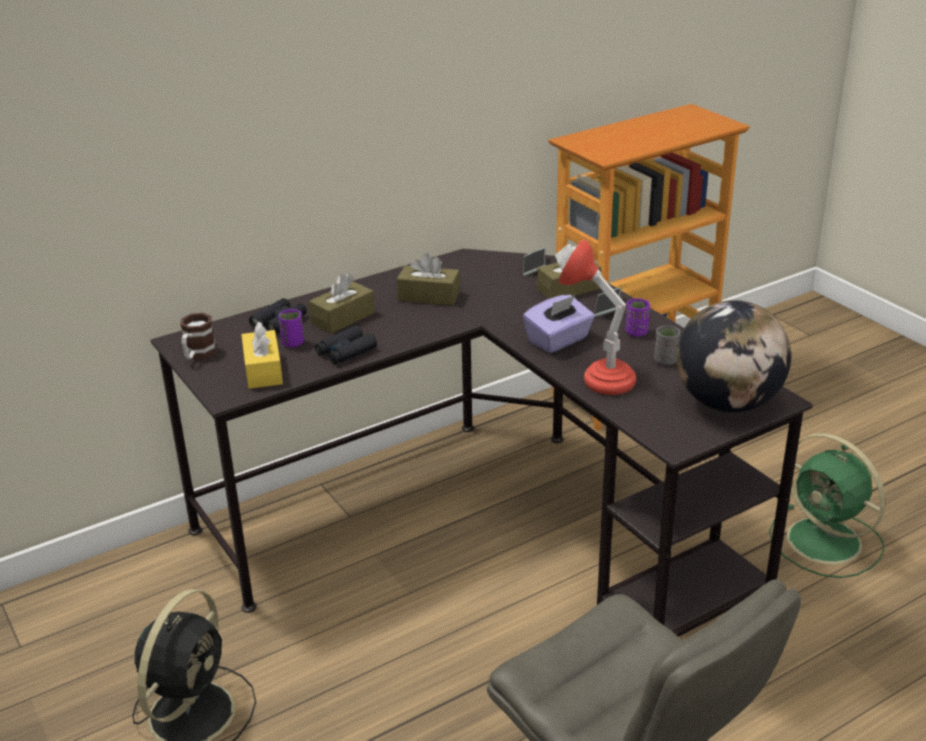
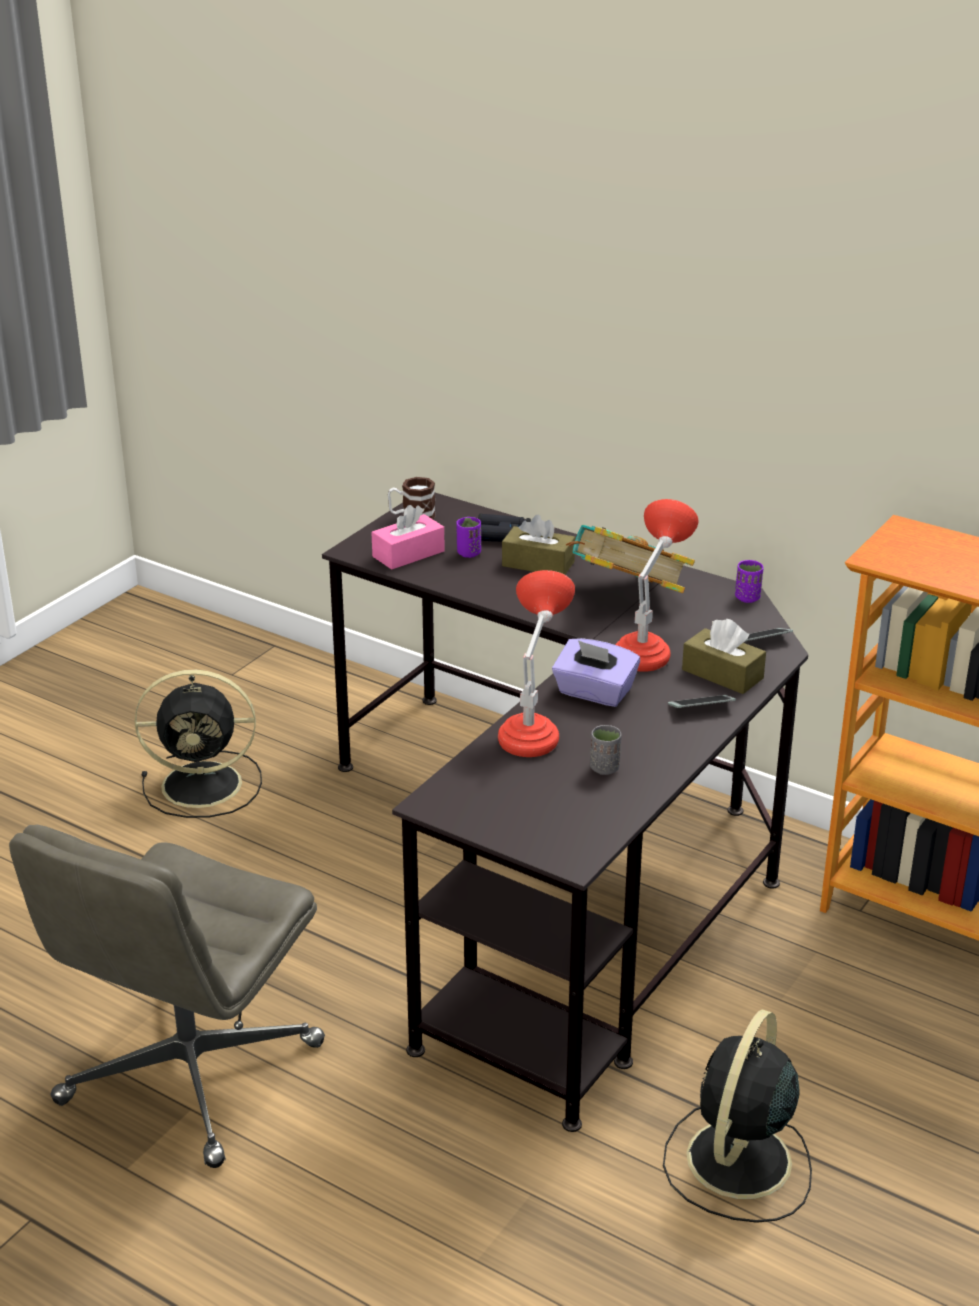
camera: 65 degrees right, 0 degrees up
(263, 370) = (408, 554): yellow tissue box -> pink tissue box
(346, 352) = (473, 583): black binoculars -> none
(429, 296) = (626, 596): brown tissue box -> book
(514, 306) = (648, 650): none -> red table lamp
(636, 332) = (656, 738): purple cup -> purple cup (747, 598)
(727, 403) = (538, 825): globe -> none
(827, 542) = (737, 1163): green fan -> black fan

